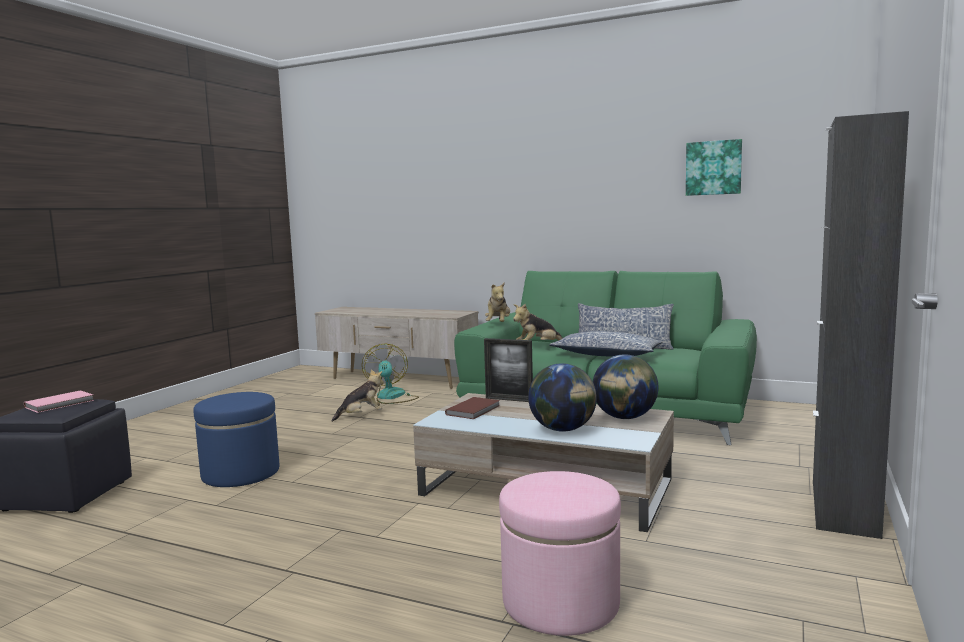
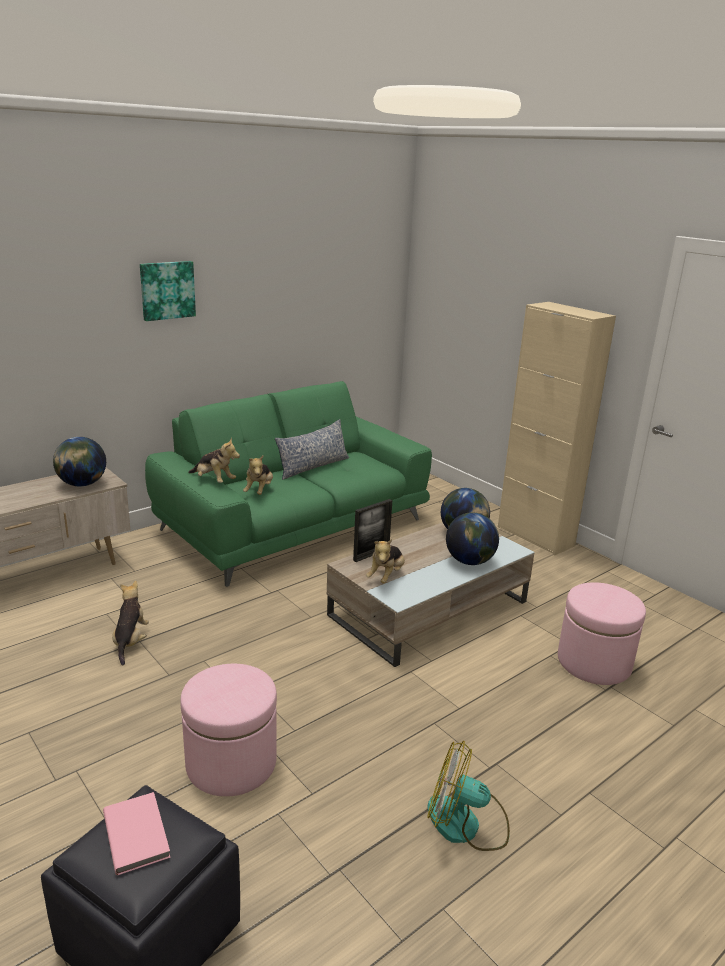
camera: 65 degrees left, 15 degrees up
(241, 473) = (231, 763): blue ottoman -> pink ottoman
(391, 397) = (87, 605): fan -> fan (466, 824)
(439, 314) = (82, 484): none -> globe
(474, 410) = (386, 576): brown book -> plush toy
(606, 355) = (331, 481): pillow -> none
(713, 168) = (317, 285): picture -> picture (167, 290)
(844, 508) = (535, 536): black cabinet -> beige cabinet

